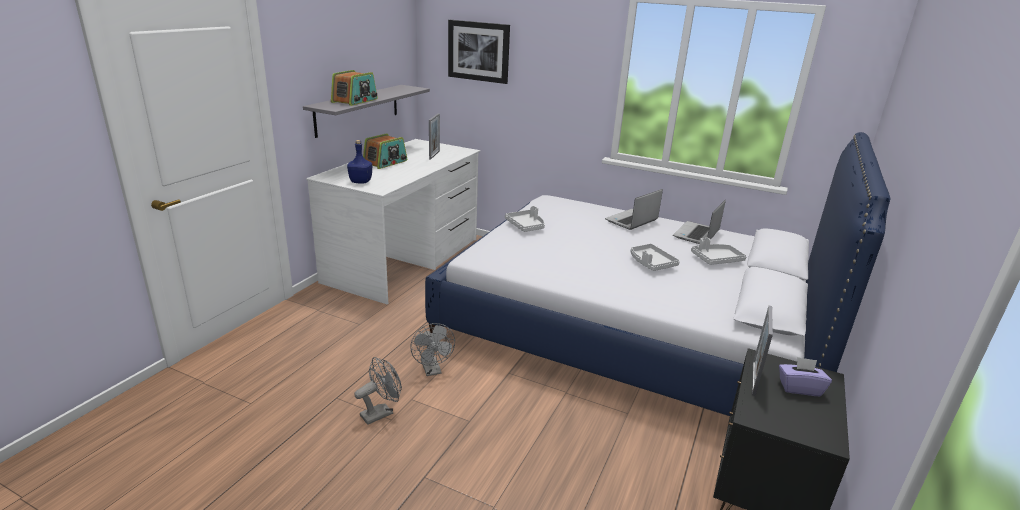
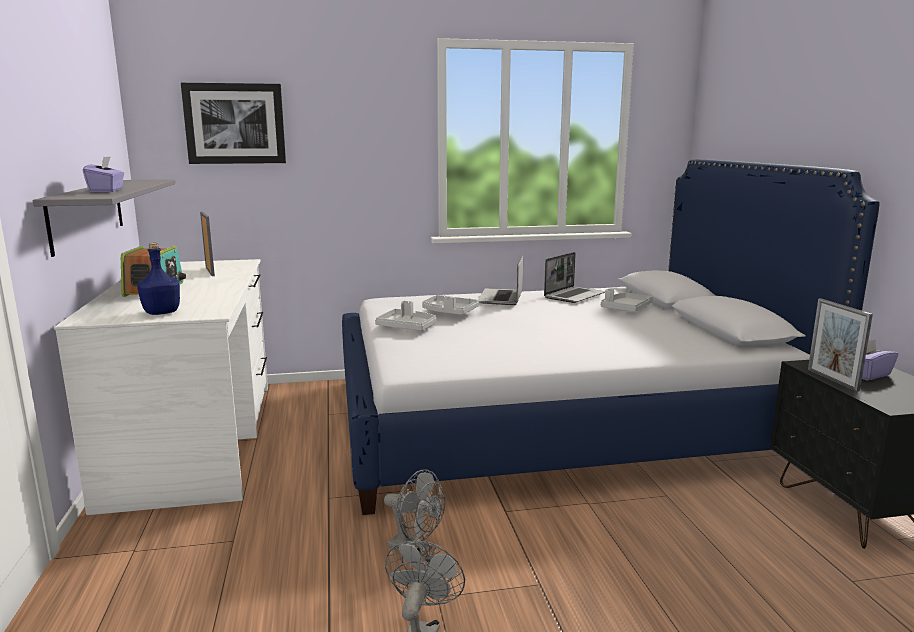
camera: 35 degrees left, 10 degrees down
(355, 101) = (107, 191): radio -> purple tissue box
(651, 263) = (585, 325): grey tray -> grey tray (449, 312)
(697, 234) = (574, 296): laptop -> laptop turned 135 degrees counterclockwise

